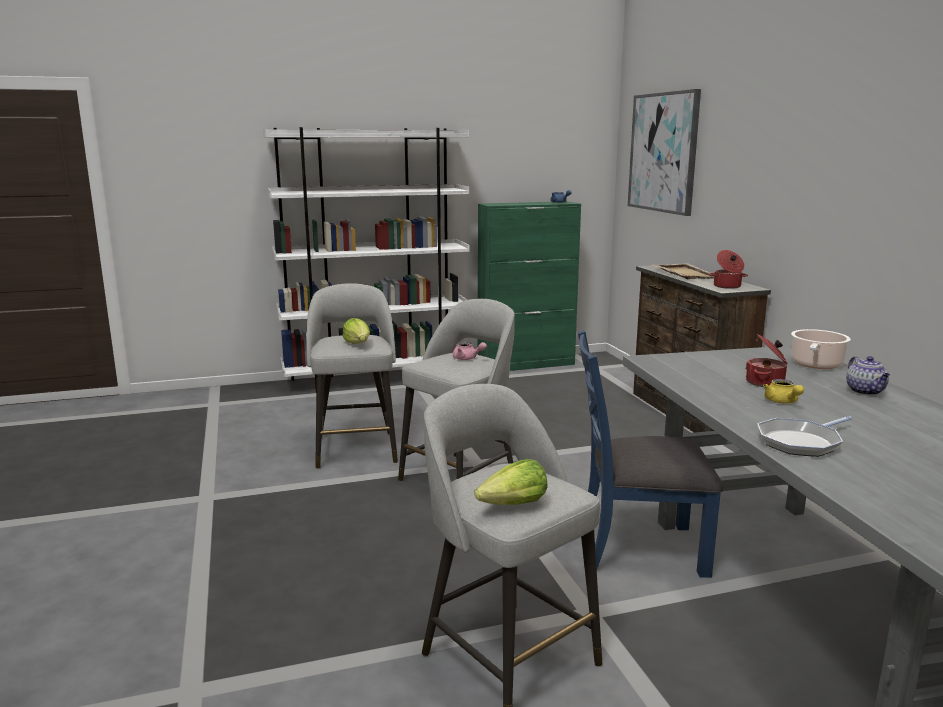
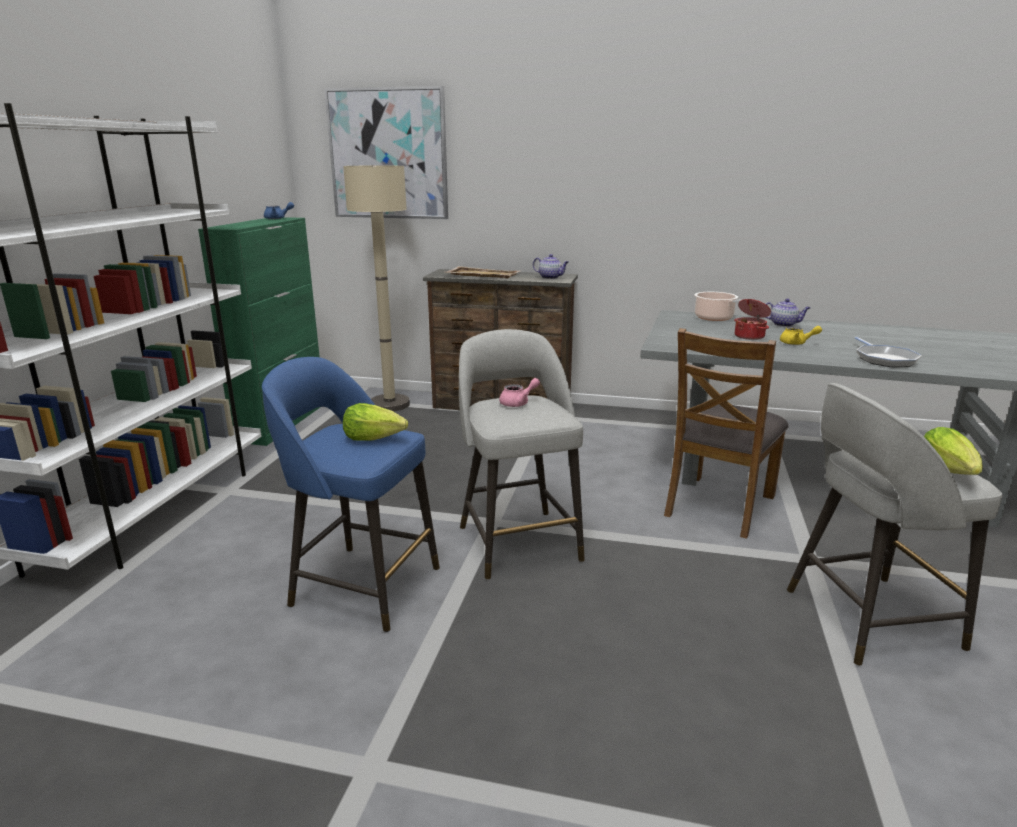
camera: 60 degrees left, 5 degrees up
(356, 448) = (362, 585): grey stool -> blue stool
(612, 380) = (390, 404): none -> beige floor lamp
(638, 548) = (718, 505): blue chair -> brown chair
(727, 286) = (550, 277): cooking pot -> teapot

